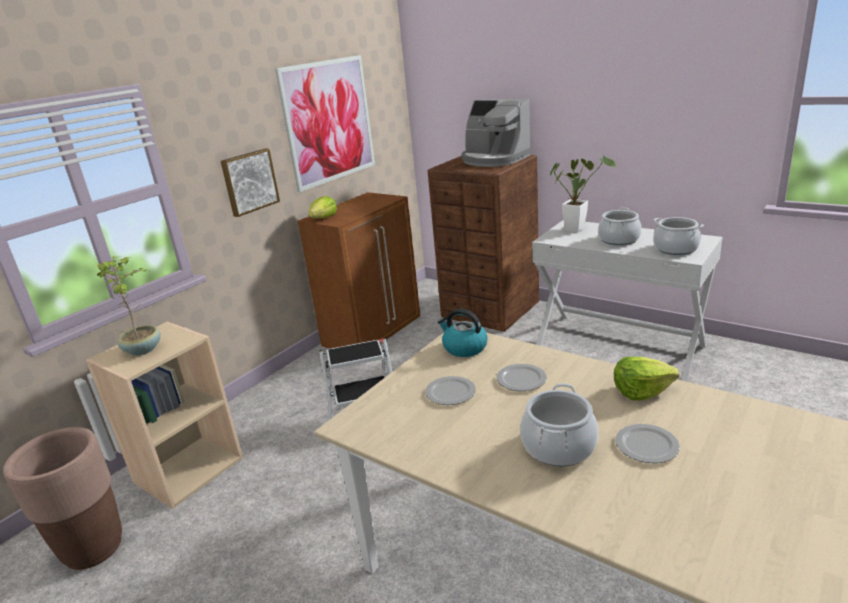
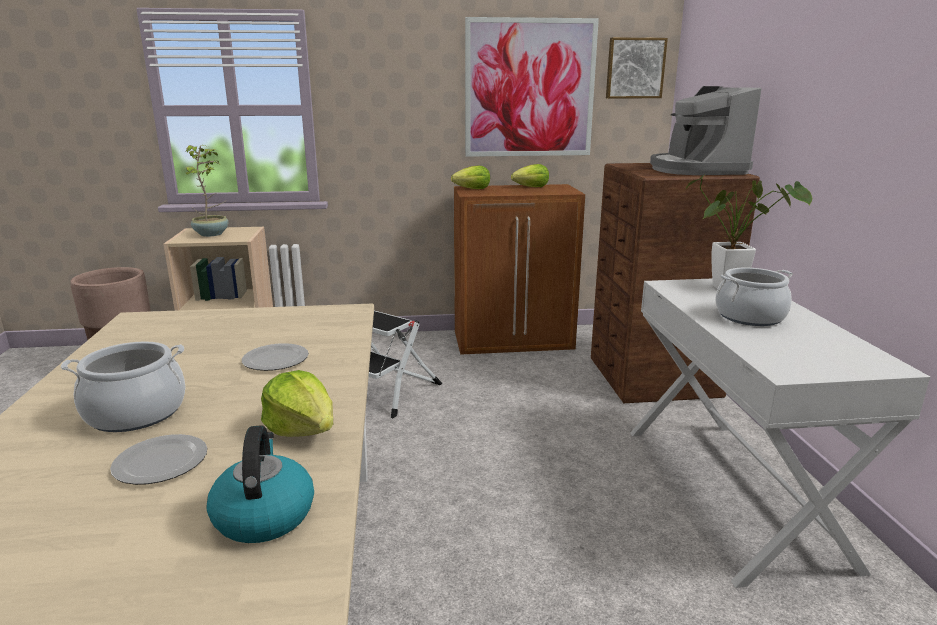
camera: 45 degrees right, 5 degrees down
(249, 182) = (404, 129): picture -> picture (635, 68)
(356, 203) = (531, 187): none -> lettuce
(451, 393) = (220, 338): plate -> none
(464, 348) = (323, 320): kettle -> kettle (263, 515)
(675, 249) = (797, 355): cooking pot -> none

